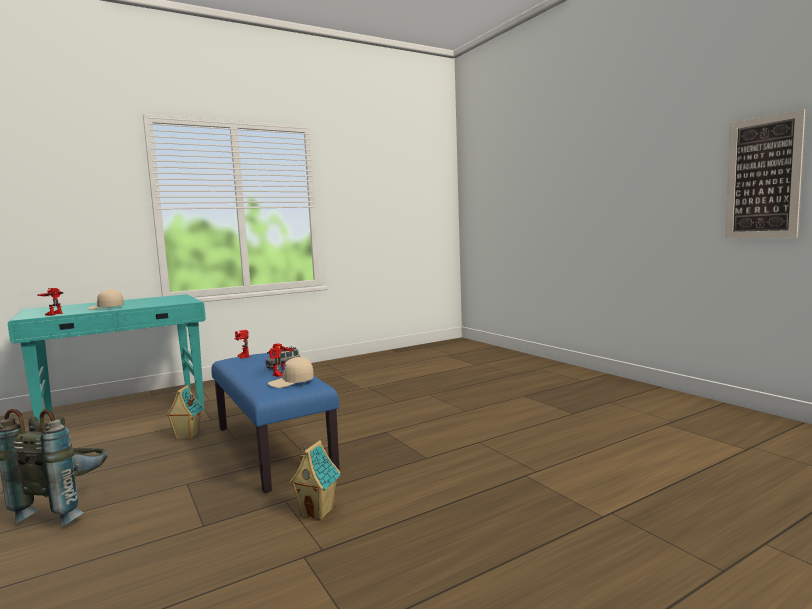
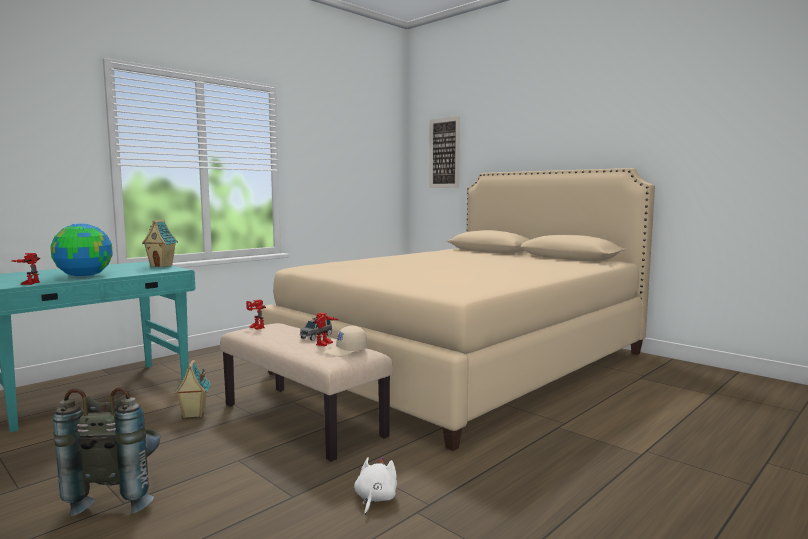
camera: 15 degrees left, 0 degrees up
(106, 308) = (84, 276): beige cap -> globe
(274, 448) = (303, 420): blue bench -> beige bench
(274, 537) = (375, 499): none -> white plush toy
(318, 512) = (398, 473): toy house -> toy house (162, 266)
(476, 398) = (465, 363): none -> beige bed
(763, 178) = (710, 170): picture -> picture (444, 153)

